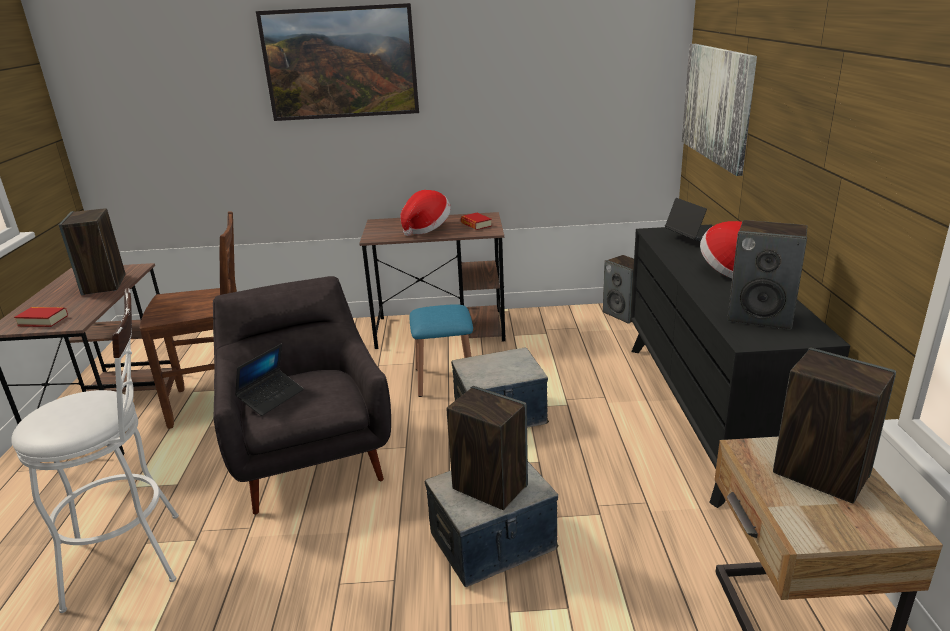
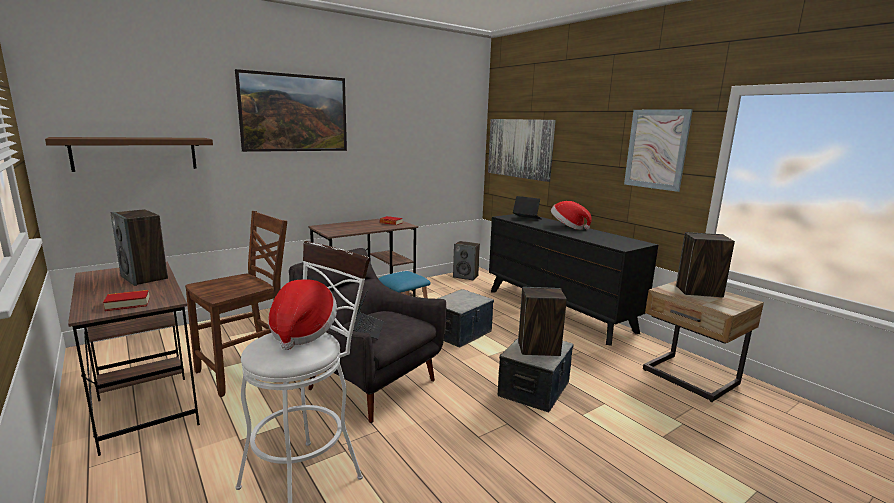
camera: 35 degrees left, 10 degrees down
(158, 128) = (135, 153): none -> brown shelf
(426, 228) = (361, 227): hat -> hat (302, 332)
(761, 316) = (610, 240): speaker -> none
(872, 144) = (656, 149): none -> picture

